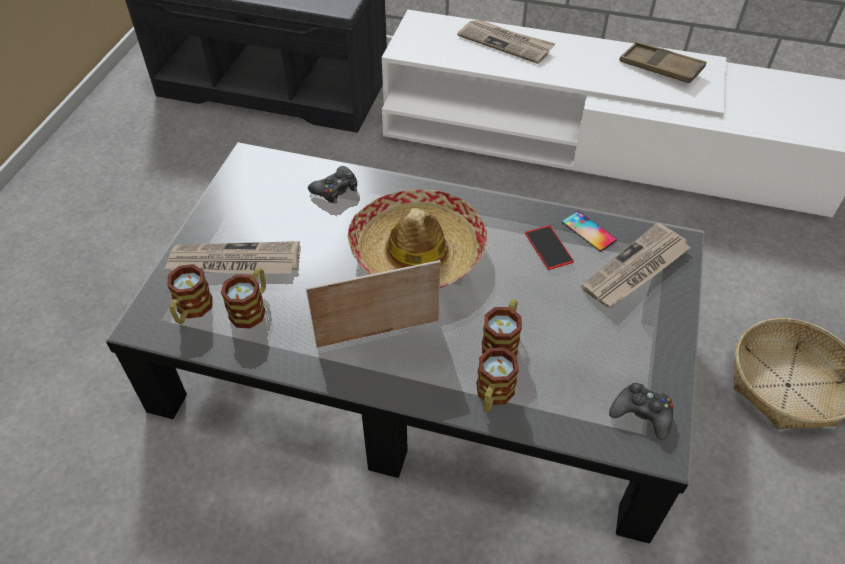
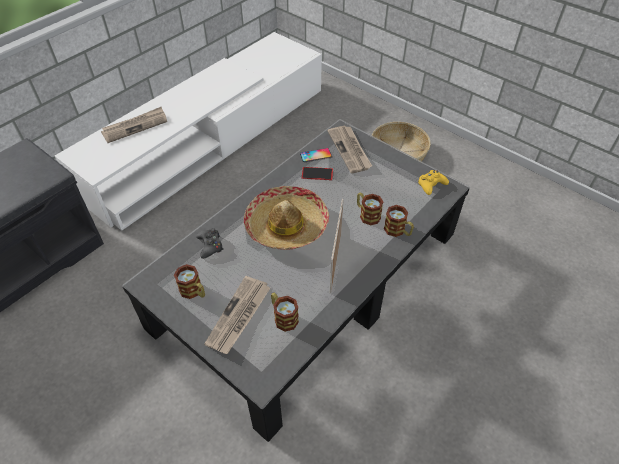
camera: 65 degrees left, 0 degrees up
(191, 310) = (266, 350): mug -> mug (194, 291)
(642, 414) = (431, 185): black game controller -> yellow game controller
(660, 68) = (212, 81): brown tray -> none

